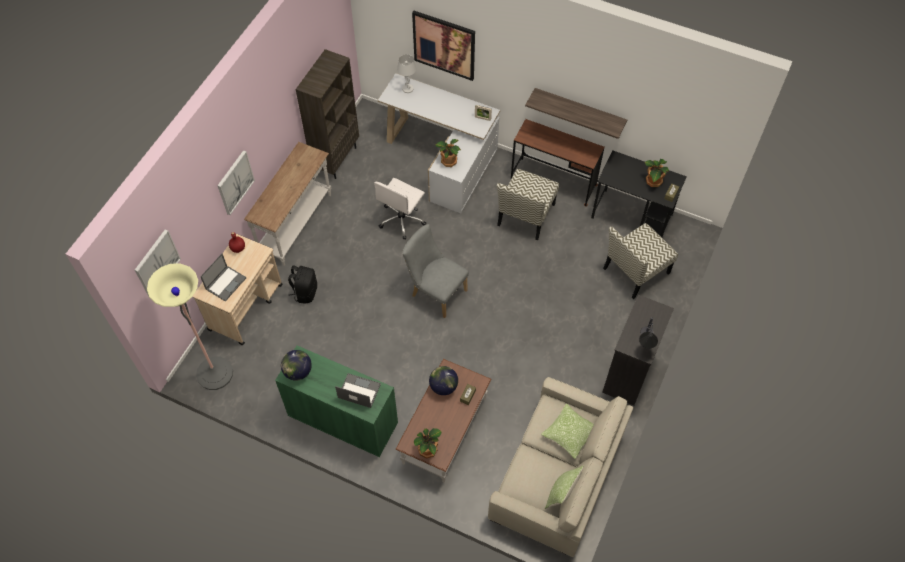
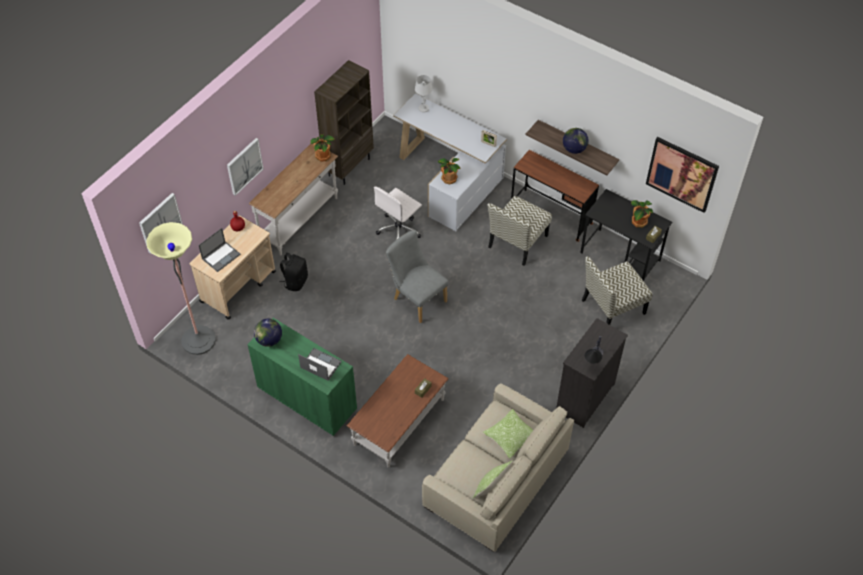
camera: 10 degrees right, 5 degrees down
(428, 449) = (376, 430): potted plant -> potted plant (323, 156)
(443, 386) = (402, 378): globe -> globe (574, 149)
(444, 45) = (459, 70): picture -> picture (682, 174)

